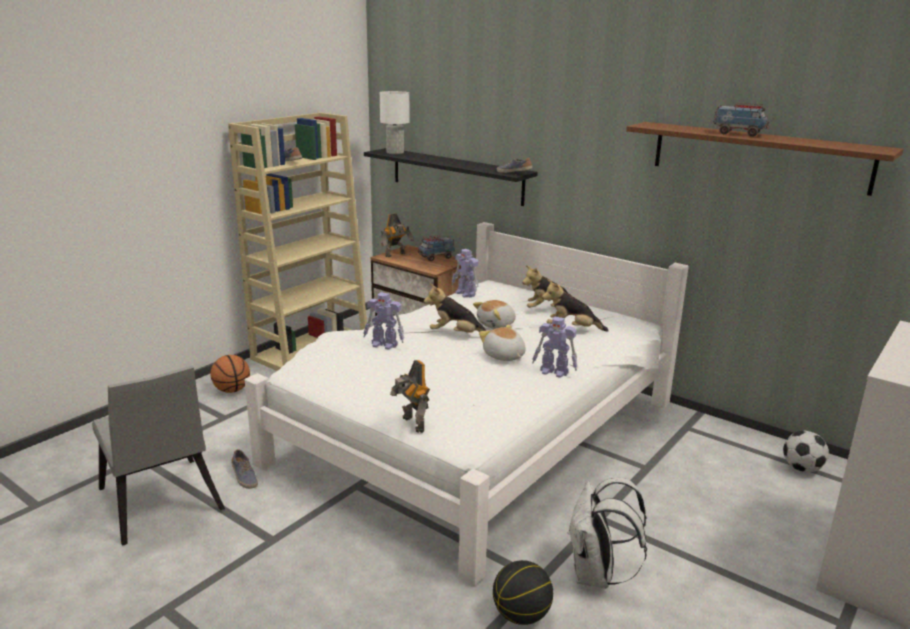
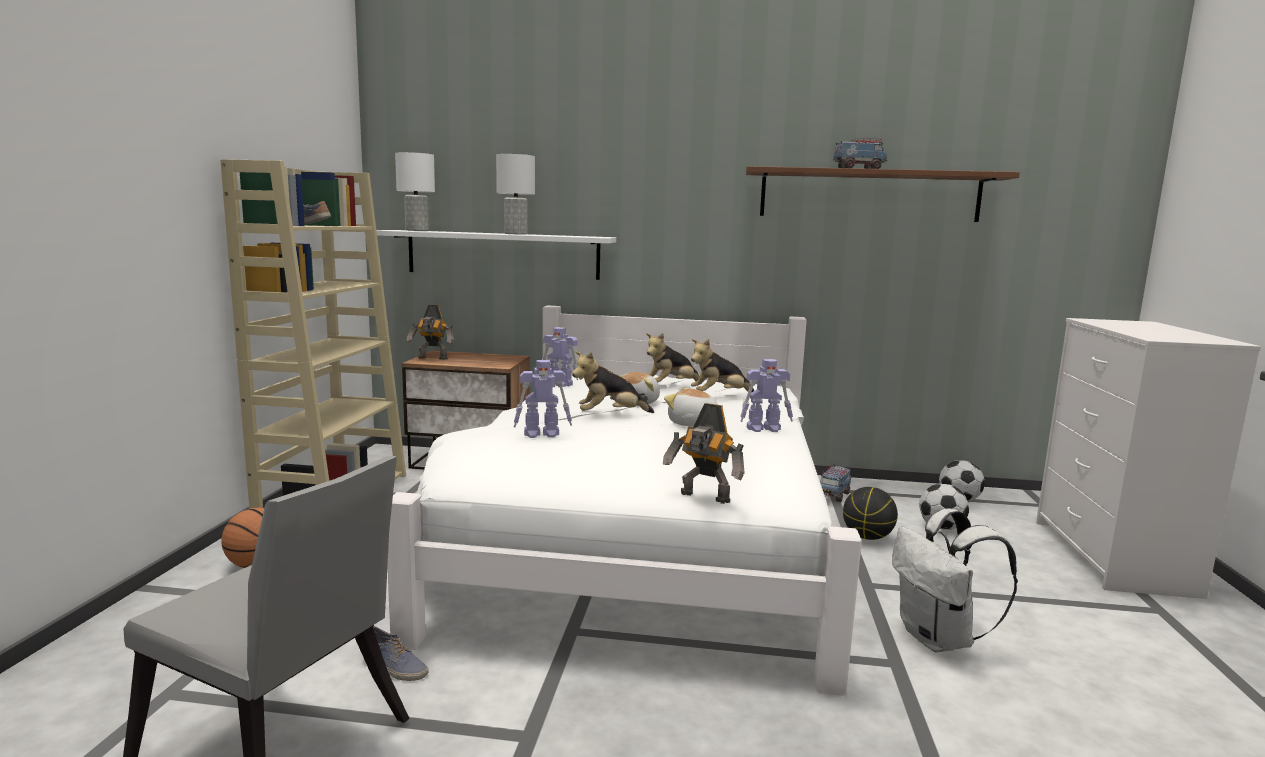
camera: 30 degrees left, 10 degrees down
(396, 255) = (432, 358): toy robot -> toy robot turned 75 degrees clockwise
(436, 257) = (485, 357): toy truck -> toy truck (833, 495)
(456, 176) = (503, 254): black shelf -> white shelf
(457, 164) = (516, 234): none -> white table lamp
(514, 173) = (597, 236): shoe -> none
(521, 615) = (930, 708): basketball -> basketball (867, 537)
(740, 489) = (941, 528): none -> football

